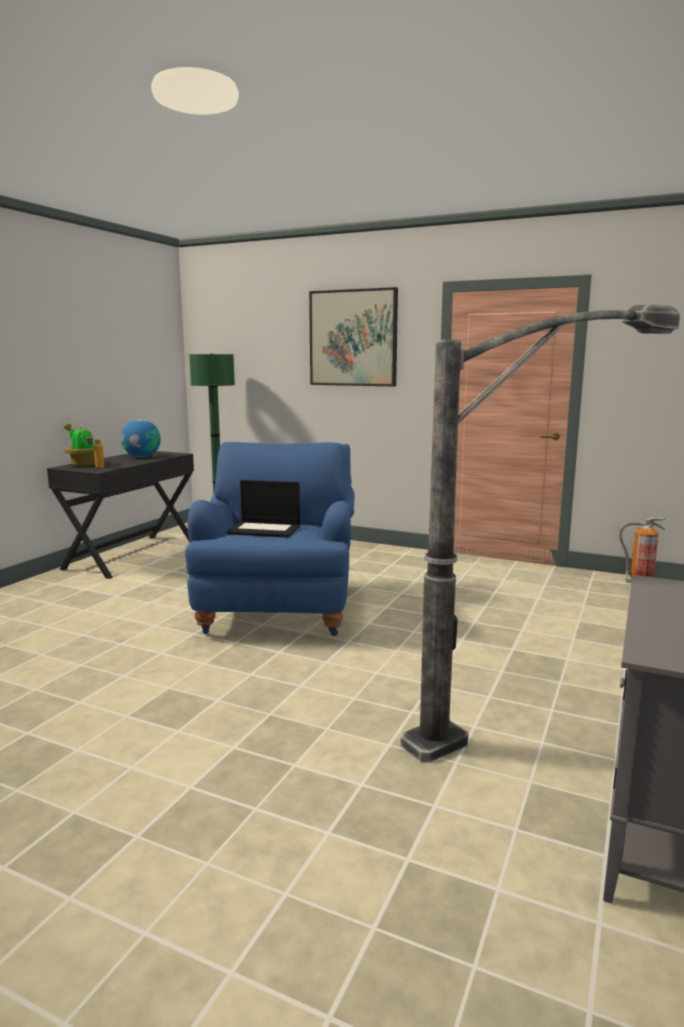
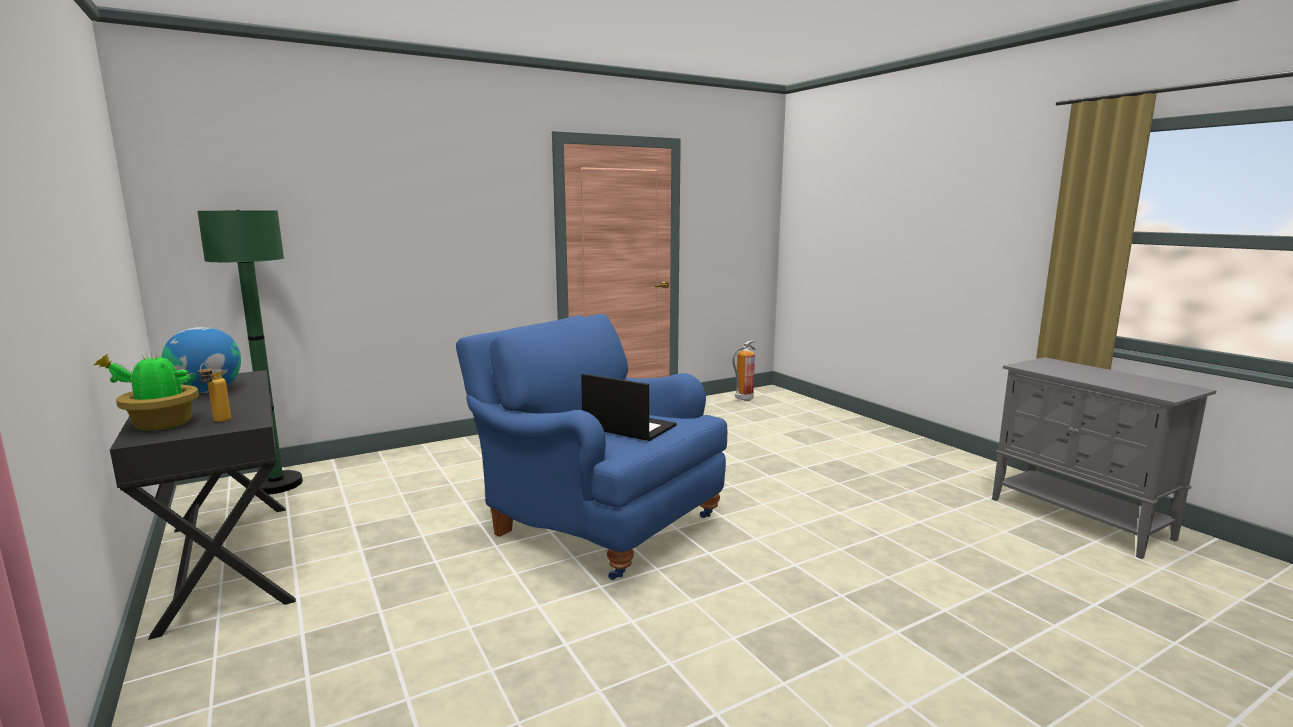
camera: 55 degrees left, 0 degrees up
(265, 529) = (627, 427): laptop -> laptop turned 105 degrees counterclockwise
(353, 338) = (449, 190): picture -> none
(536, 700) = (893, 489): floor lamp -> none

